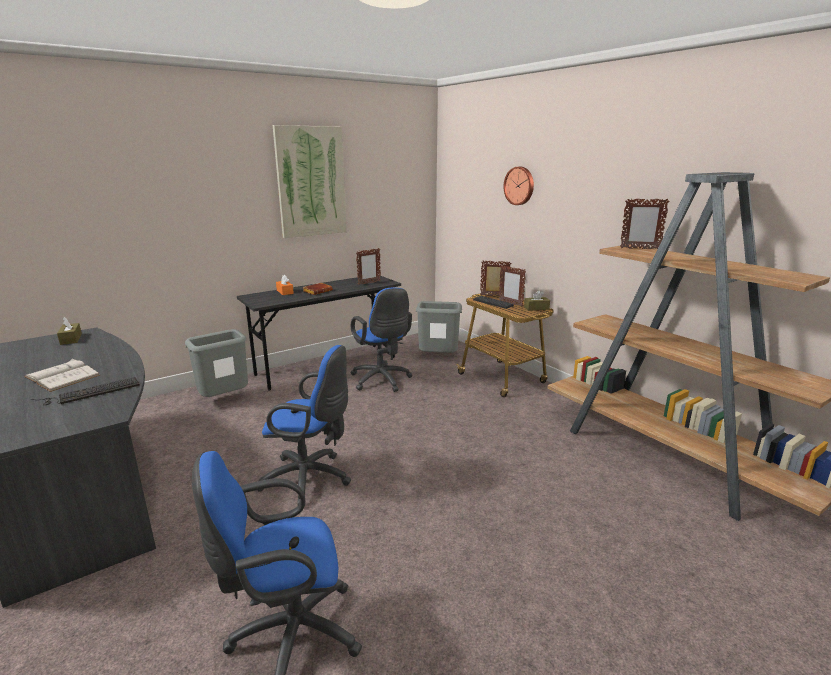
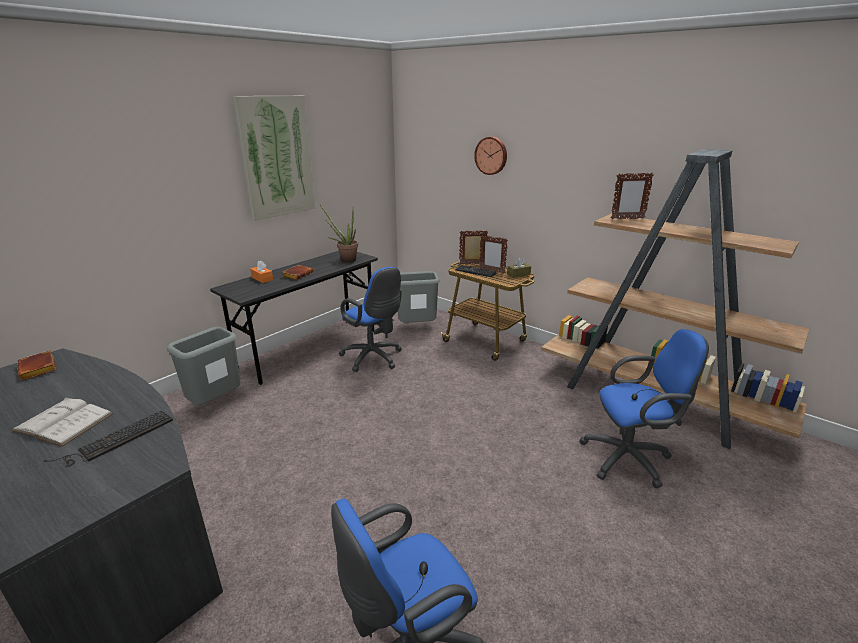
camera: 15 degrees left, 5 degrees up
(71, 339) = (39, 369): brown tissue box -> brown book
(310, 479) = (353, 478): blue office chair -> blue office chair (630, 458)
(369, 283) = (345, 260): picture frame -> potted plant

